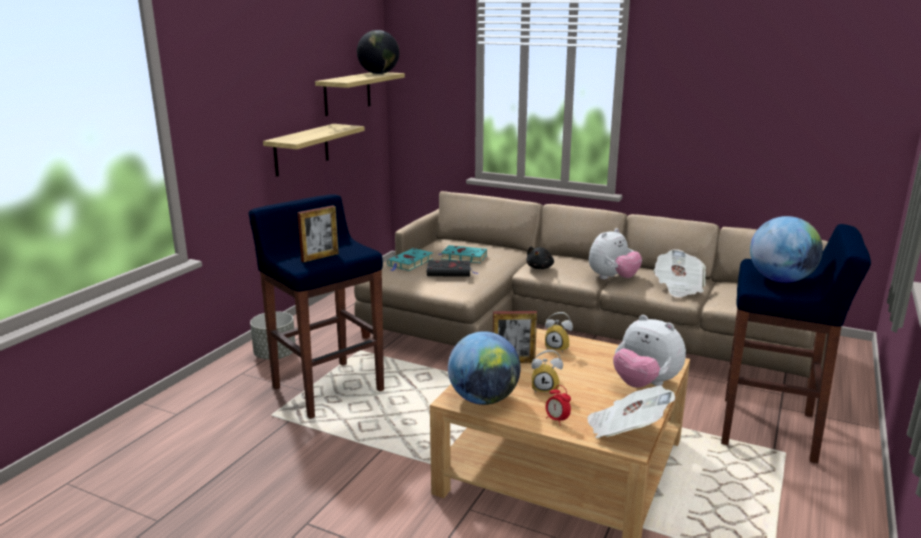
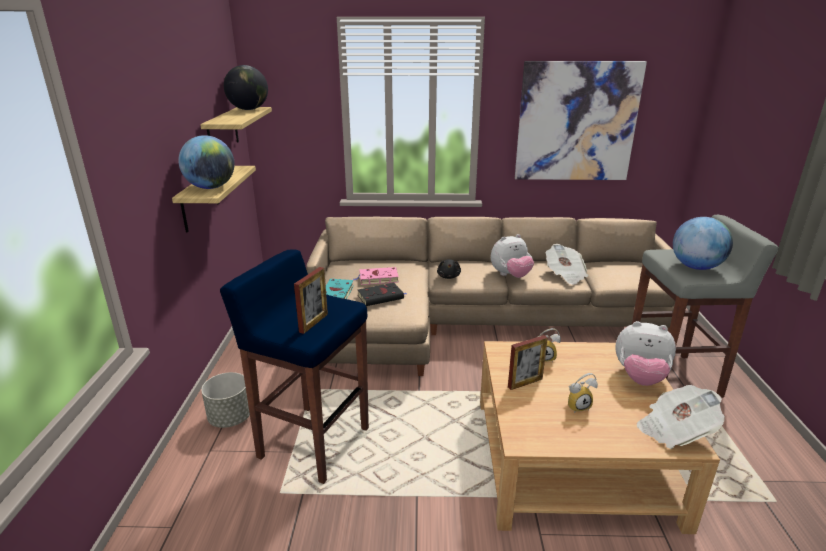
camera: 25 degrees left, 5 degrees up
(462, 257) = (377, 278): turquoise book -> pink book
(483, 399) = (542, 434): globe -> globe (211, 187)
(557, 420) = (618, 438): alarm clock -> none
(612, 278) = (510, 276): plush toy -> plush toy turned 45 degrees clockwise
(741, 108) = (576, 122): none -> picture
(770, 430) = (673, 377): blue stool -> grey stool

